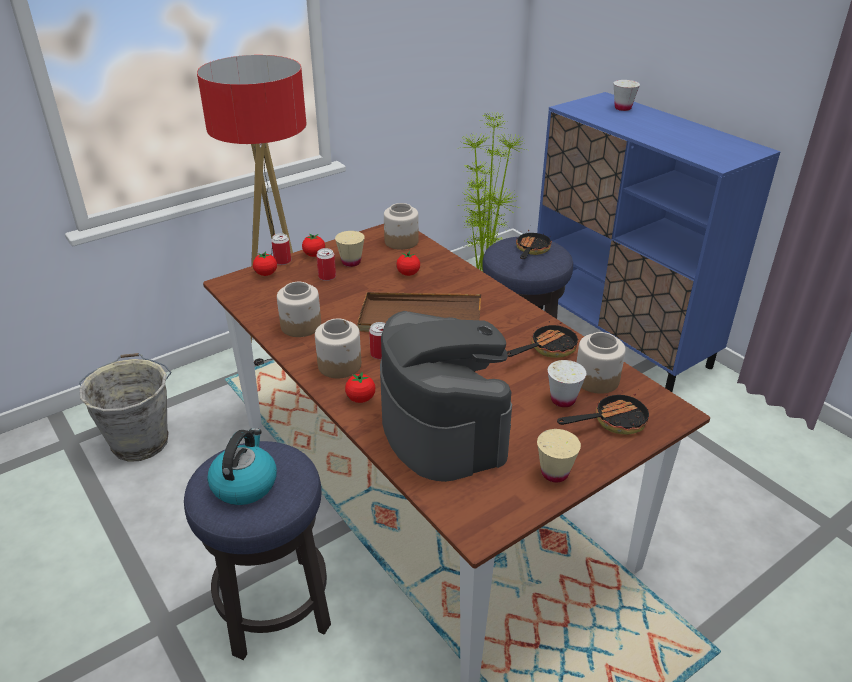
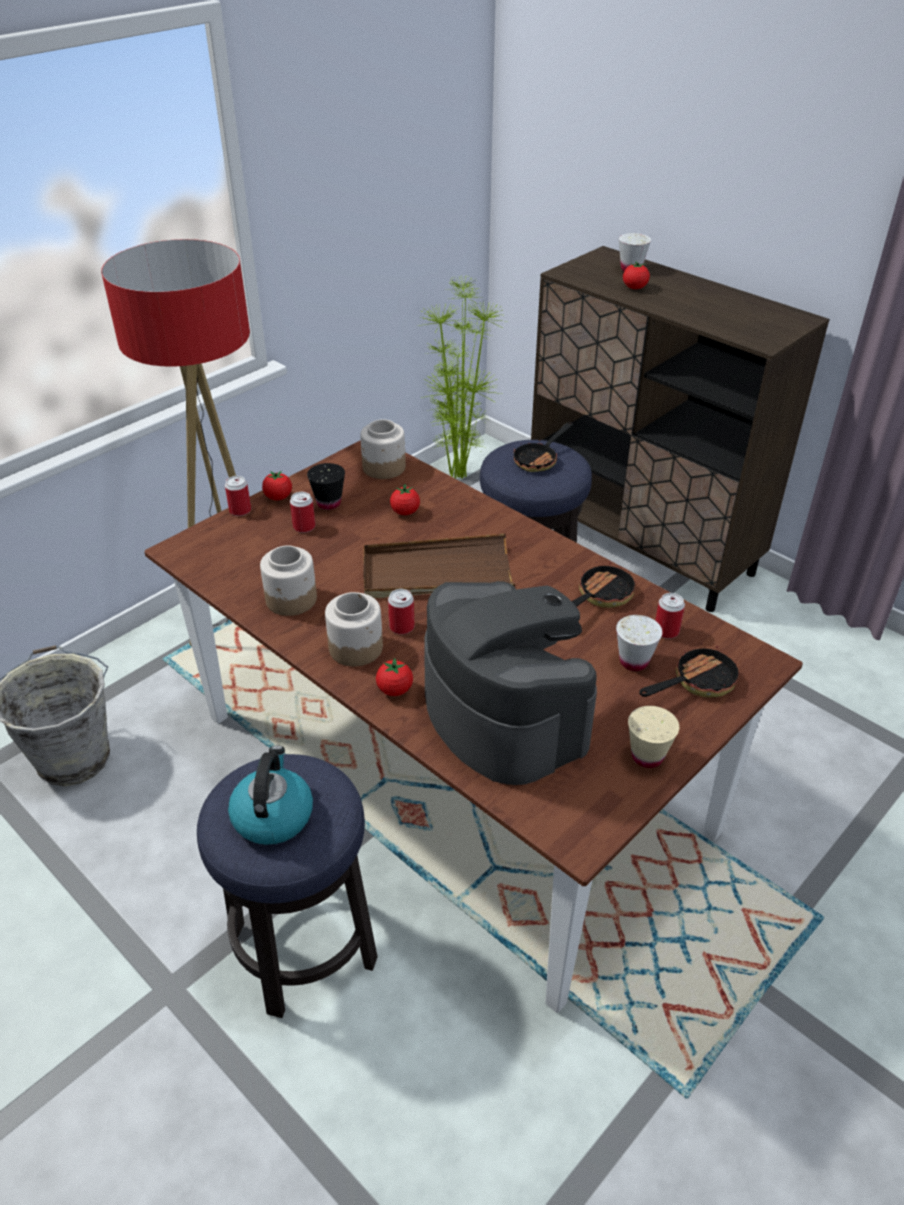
camera: 10 degrees left, 5 degrees up
(266, 274) = (224, 531): tomato -> tomato (634, 288)
(351, 262) = (329, 503): beige cup -> black cup
(531, 250) = (539, 459): frying pan -> frying pan turned 150 degrees counterclockwise
(597, 380) = (666, 631): jar -> can
(620, 336) = (641, 546): blue cabinet -> brown cabinet

